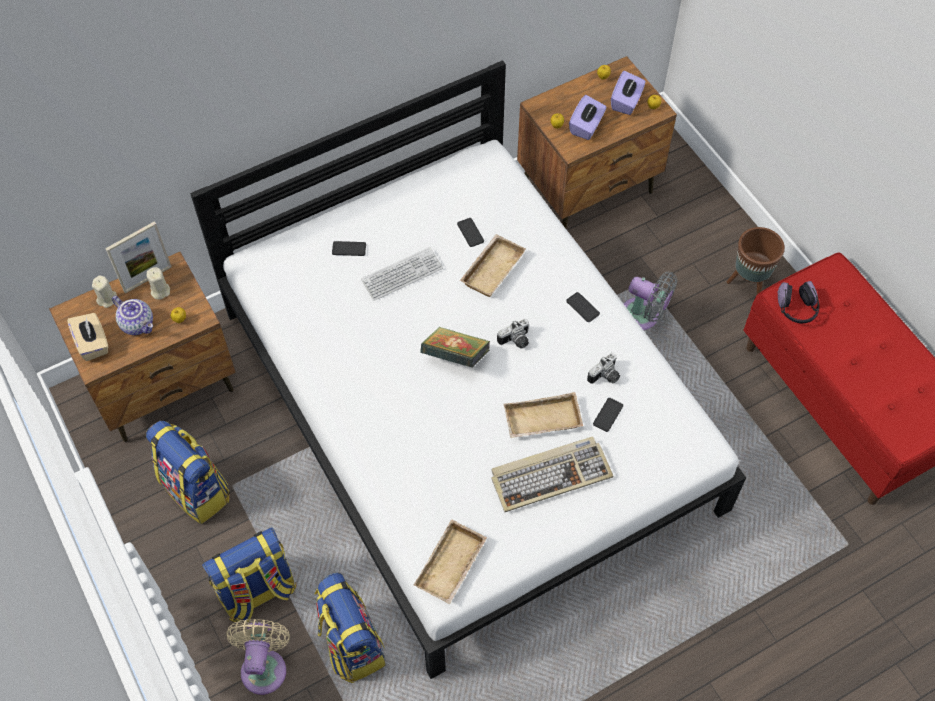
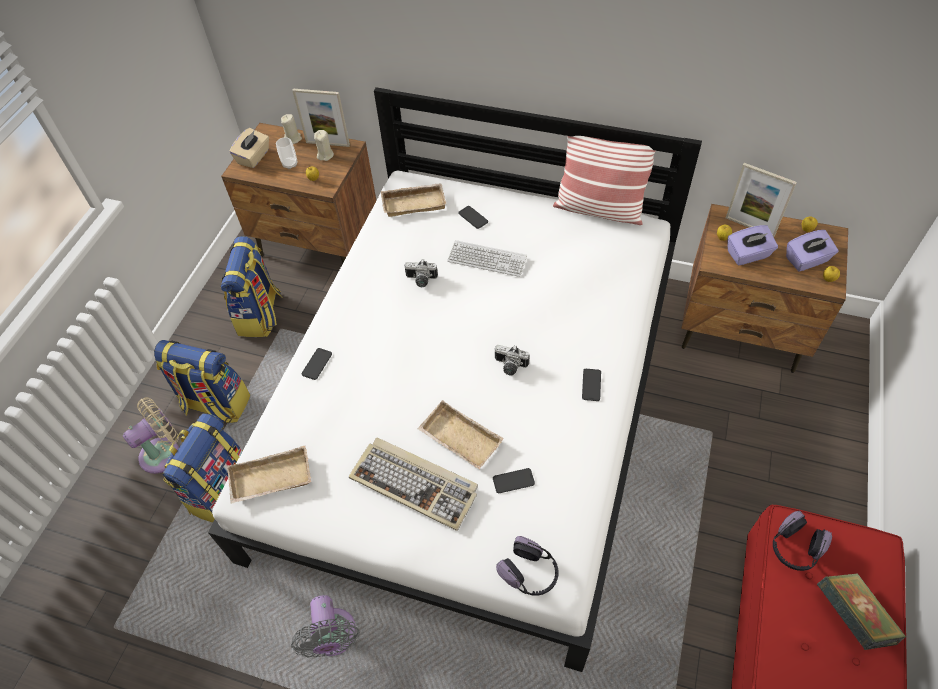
camera: 50 degrees right, 5 degrees down
(138, 324) = (290, 164): teapot -> cup
(436, 167) = (599, 209): none -> pillow
(455, 357) = (454, 341): book -> book (851, 617)
(470, 232) = (568, 267): phone -> phone (317, 364)
(491, 268) = (554, 302): beige tray -> beige tray (414, 202)
(565, 102) = (749, 226): none -> picture frame
(605, 377) = (546, 451): camera -> camera (421, 280)
(643, 317) = (680, 456): grey fan -> grey fan (334, 638)
(681, 460) = (529, 573): none -> headphones
(747, 284) = (805, 507): brown planter -> none

